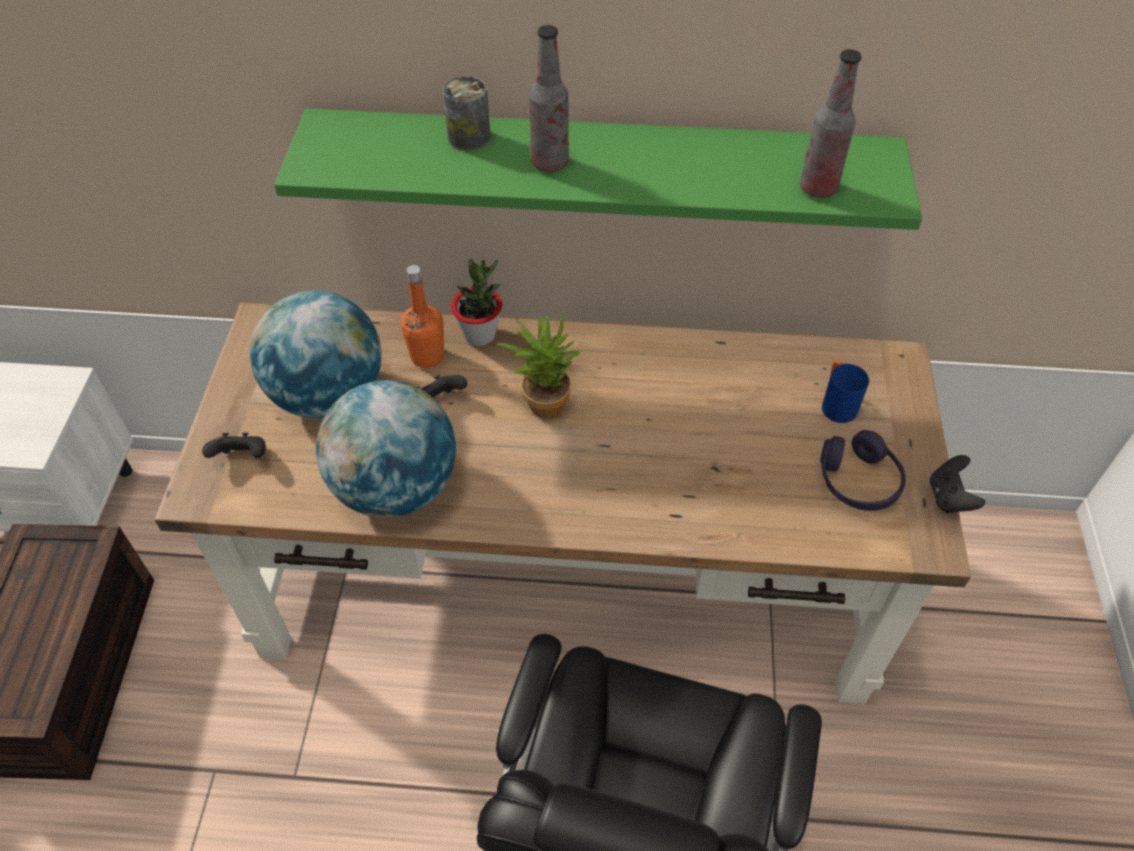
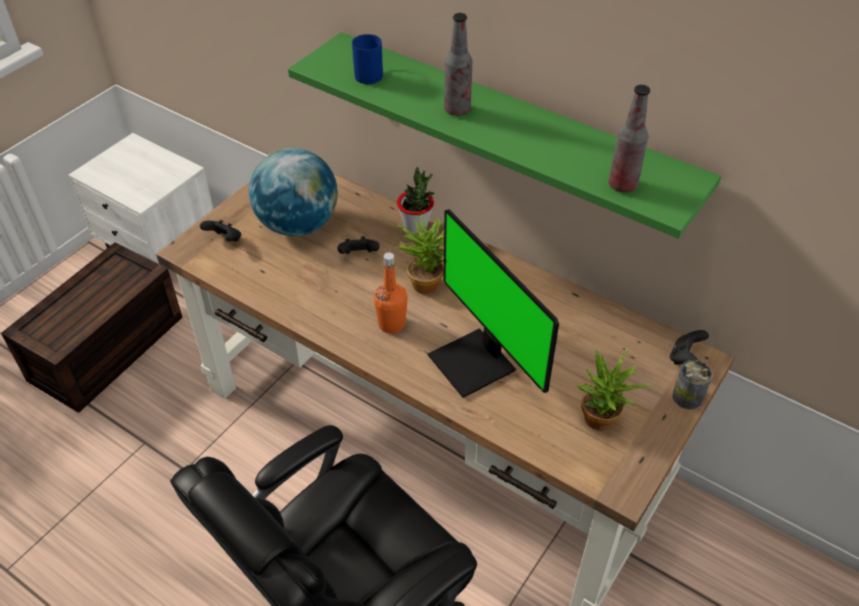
camera: 30 degrees right, 5 degrees down
(395, 487) = (297, 293): globe -> none
(427, 356) = (373, 226): orange bottle -> orange bottle (391, 324)
(469, 138) = (421, 79): can -> can (687, 397)
(674, 475) = (475, 363): none -> monitor
(836, 404) = (628, 368): blue mug -> blue mug (370, 74)
(858, 481) = (602, 424): purple headphones -> potted plant
(949, 497) = (663, 465): black game controller -> black game controller (685, 357)

